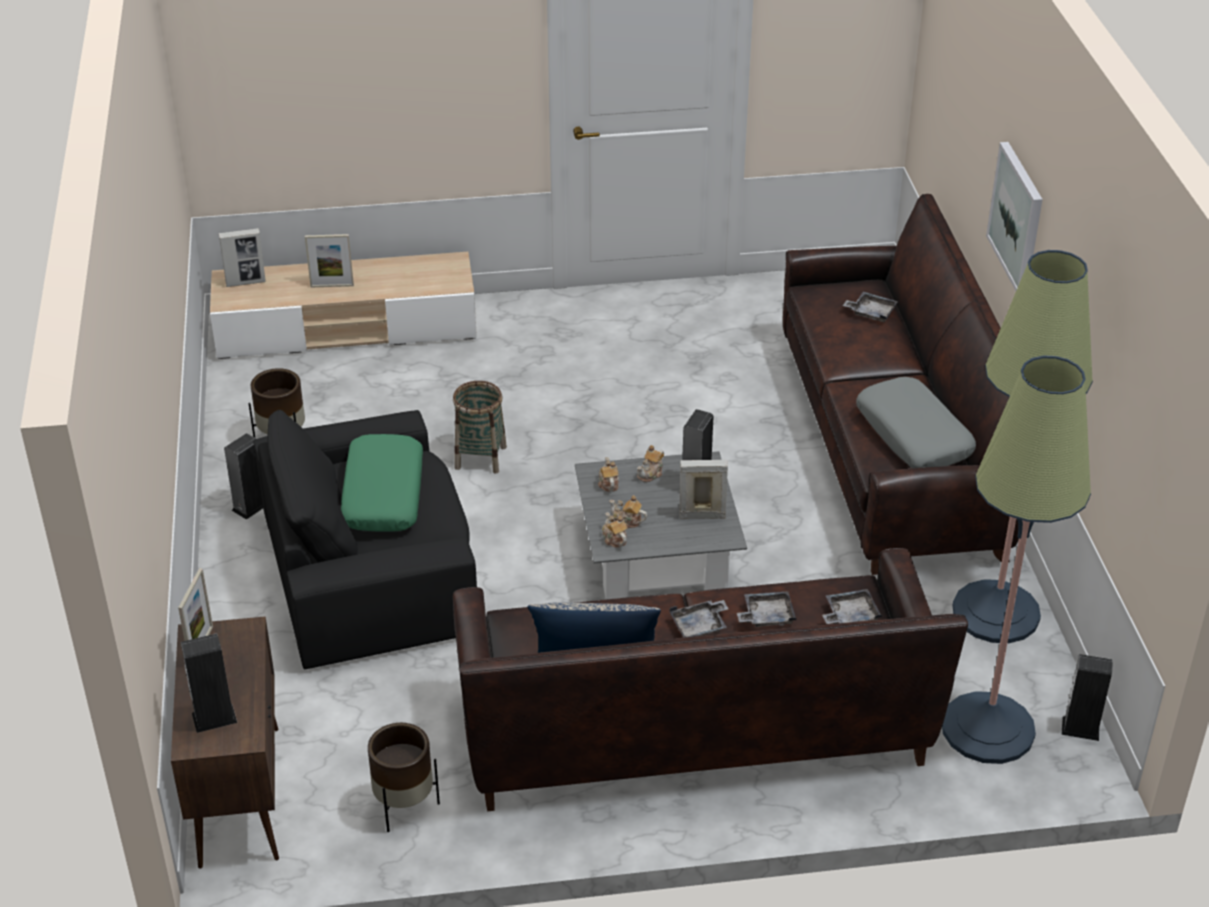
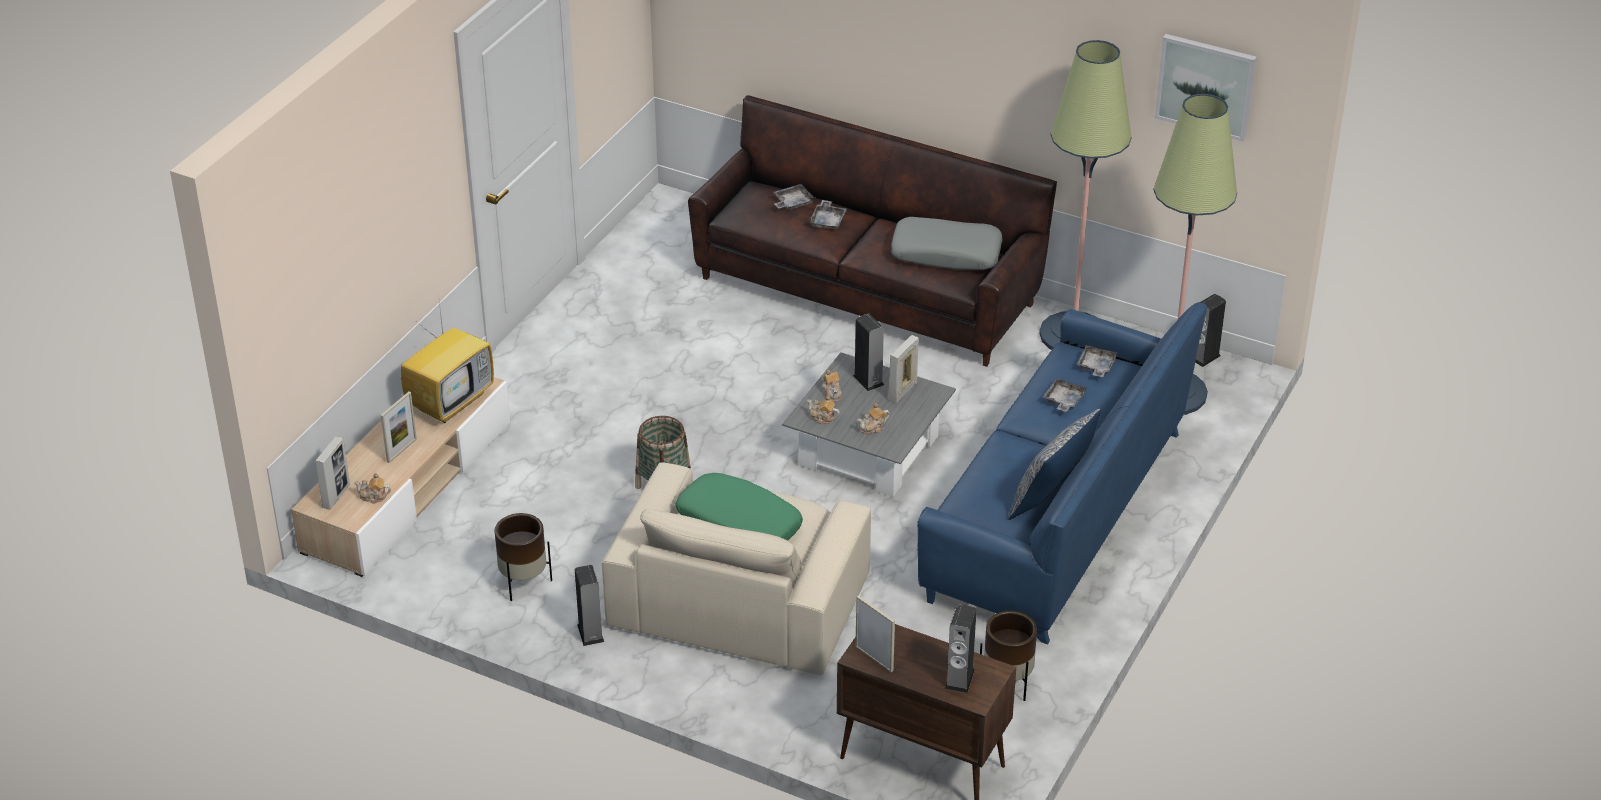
camera: 55 degrees left, 0 degrees up
(370, 571) = (739, 599): black armchair -> beige armchair
(418, 279) = (451, 401): none -> television
(614, 539) = (886, 442): teapot -> teapot (373, 497)
(694, 729) = (1057, 515): brown sofa -> blue sofa
(700, 626) = (1044, 434): grey tray -> grey tray (828, 221)
(1017, 218) = (923, 58): picture -> picture (1206, 86)

